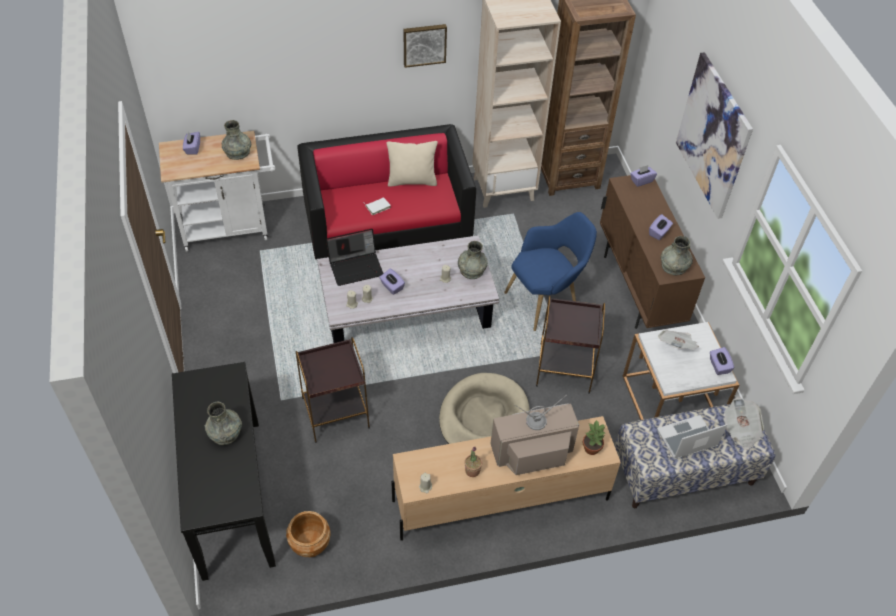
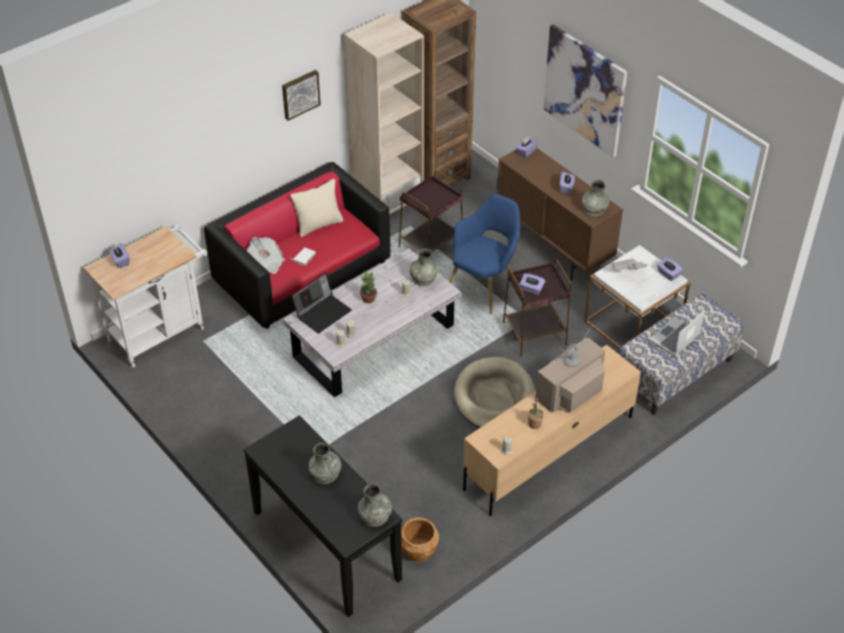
camera: 25 degrees left, 5 degrees down
(238, 152) = (166, 249): grey vase -> grey vase (375, 516)
(336, 413) = (369, 444): brown side table -> brown side table (431, 246)
(392, 287) = (365, 317): purple tissue box -> purple tissue box (531, 289)
(592, 448) = (613, 370): potted plant -> potted plant (368, 298)
(741, 430) = (709, 316): newspaper -> newspaper (266, 262)

